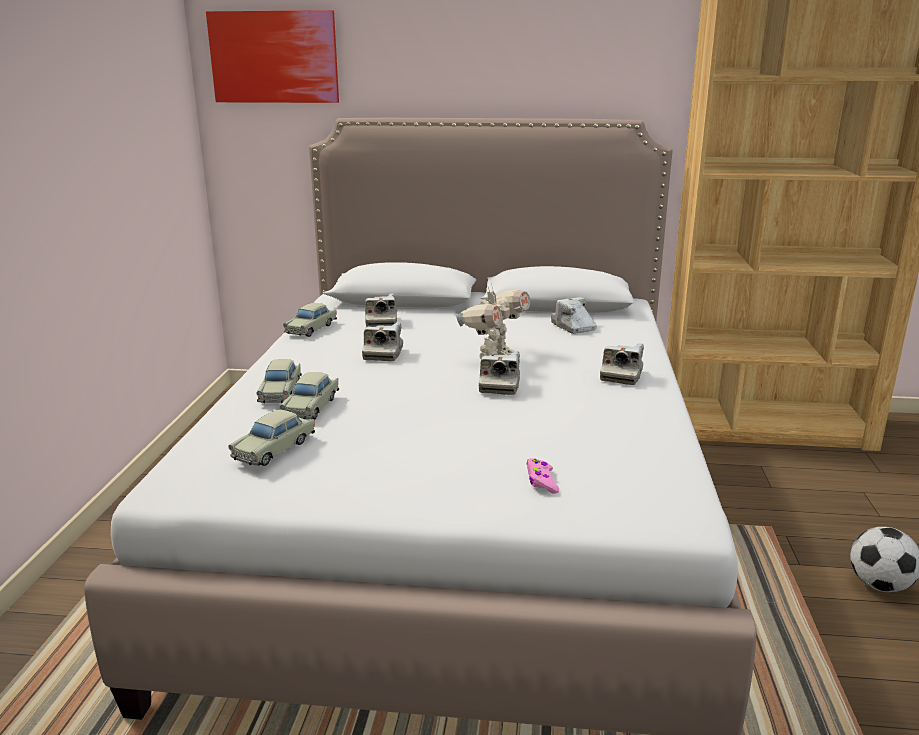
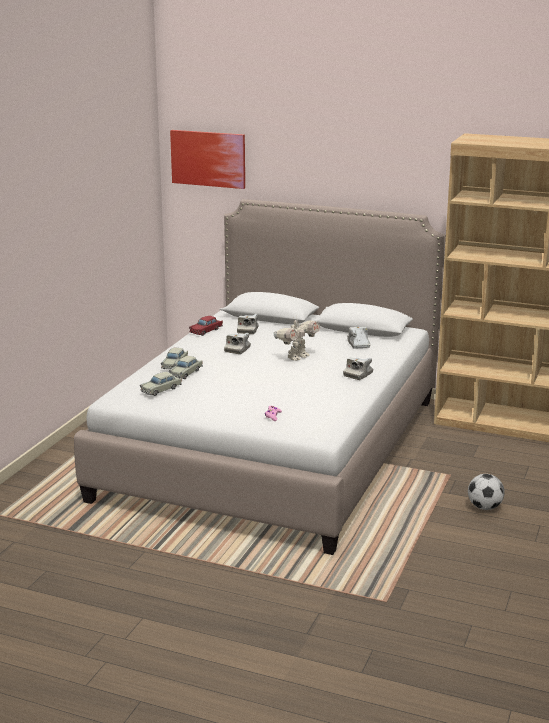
camera: 15 degrees right, 0 degrees up
(311, 329) = (206, 331): beige toy car -> red toy car
(500, 385) = (287, 373): camera -> none

